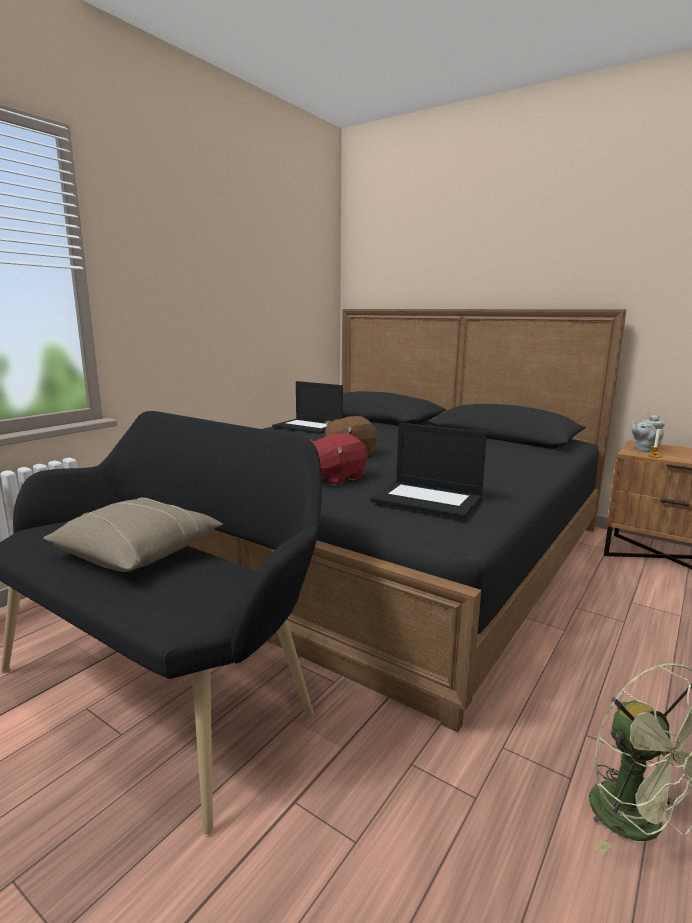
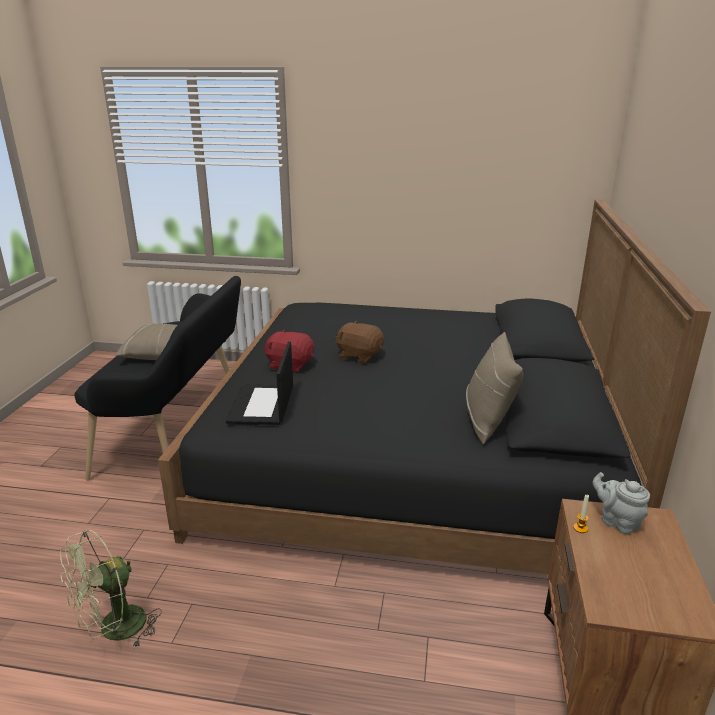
camera: 65 degrees right, 10 degrees up
(308, 426) = (439, 321): laptop -> none
(510, 445) = (487, 421): none -> beige pillow

